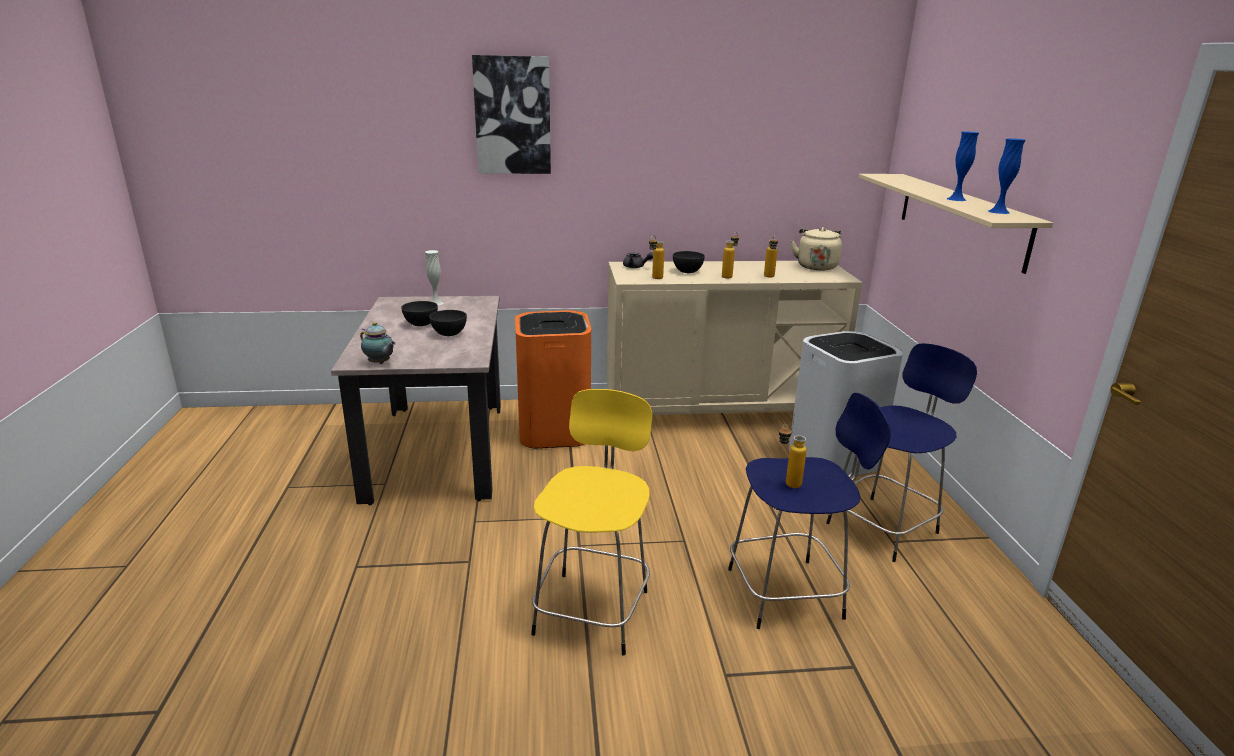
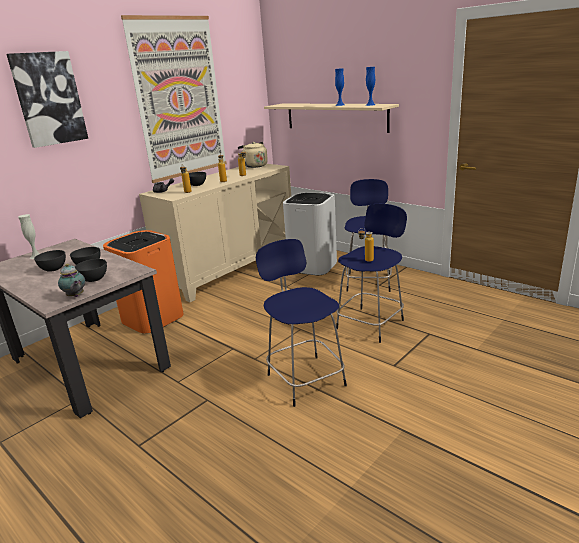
camera: 40 degrees left, 0 degrees up
(380, 363) = (75, 296): teapot -> teapot turned 60 degrees clockwise
(425, 352) = (94, 279): none -> grey bowl
(593, 609) = (304, 378): yellow stool -> blue stool
(710, 139) = (179, 99): none -> picture

